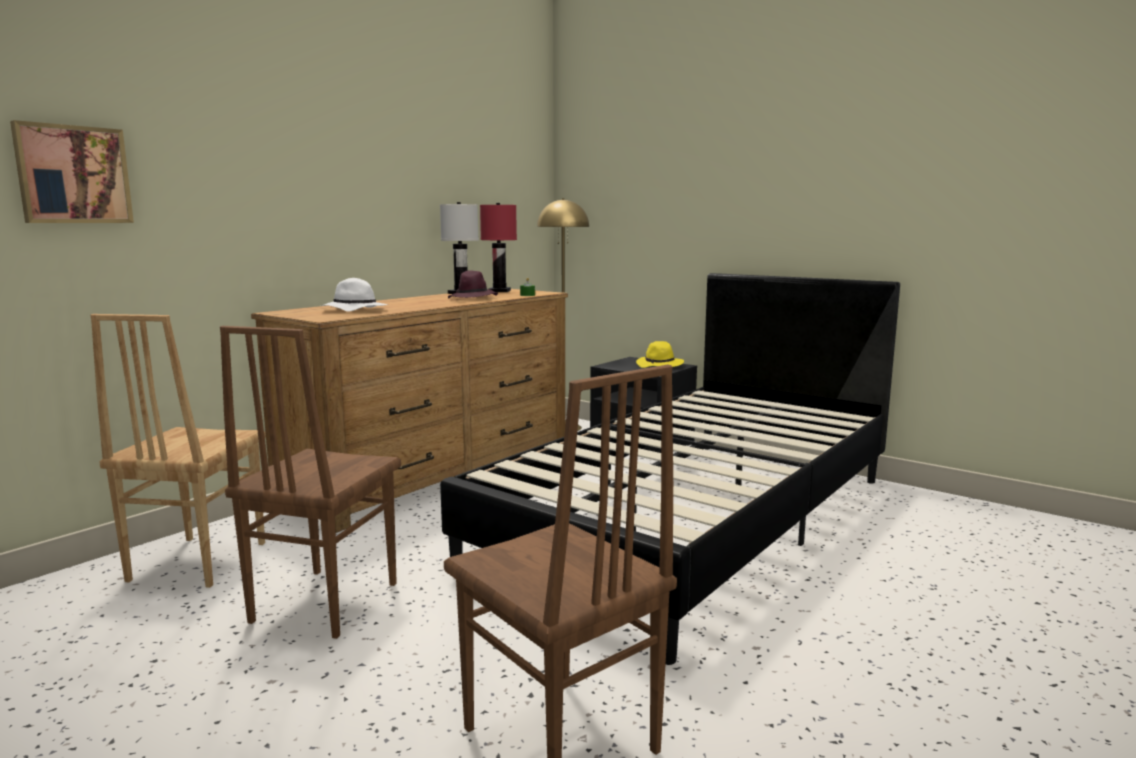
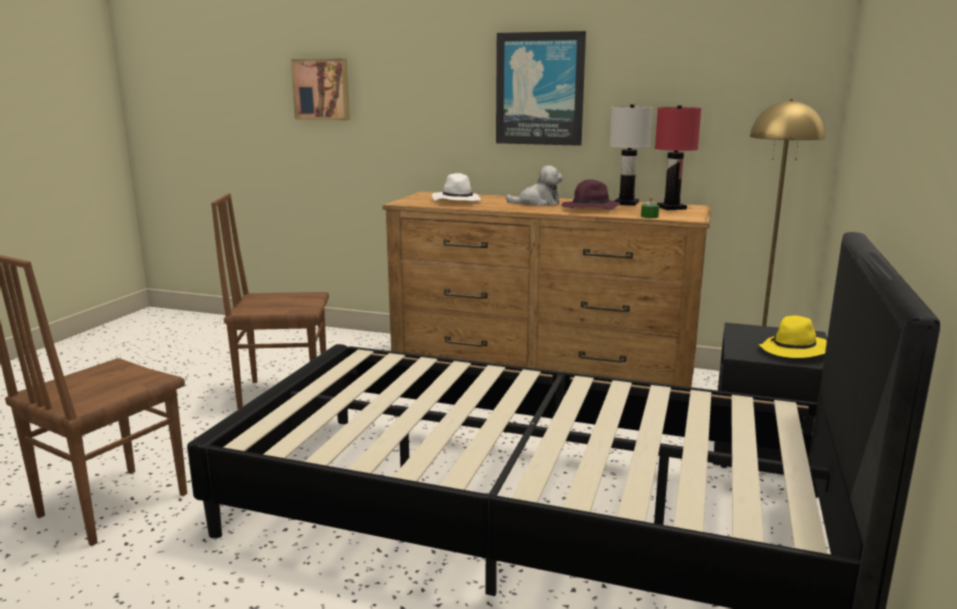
camera: 70 degrees right, 5 degrees up
(196, 562) = (328, 347): brown chair -> none
(368, 186) = (540, 89): none -> picture
(417, 301) = (537, 203): none -> plush toy

